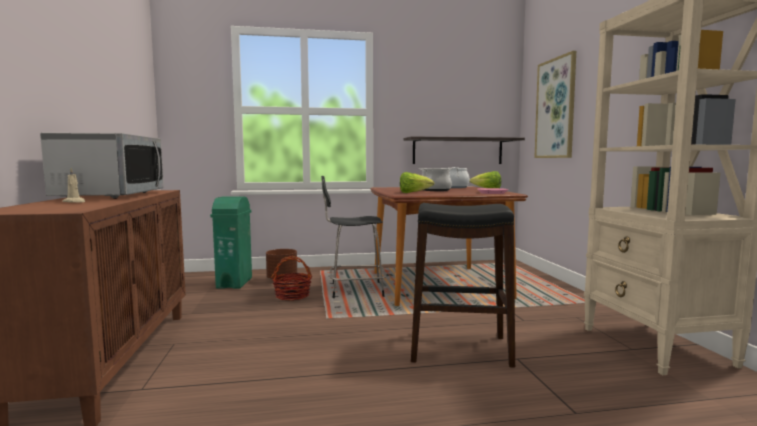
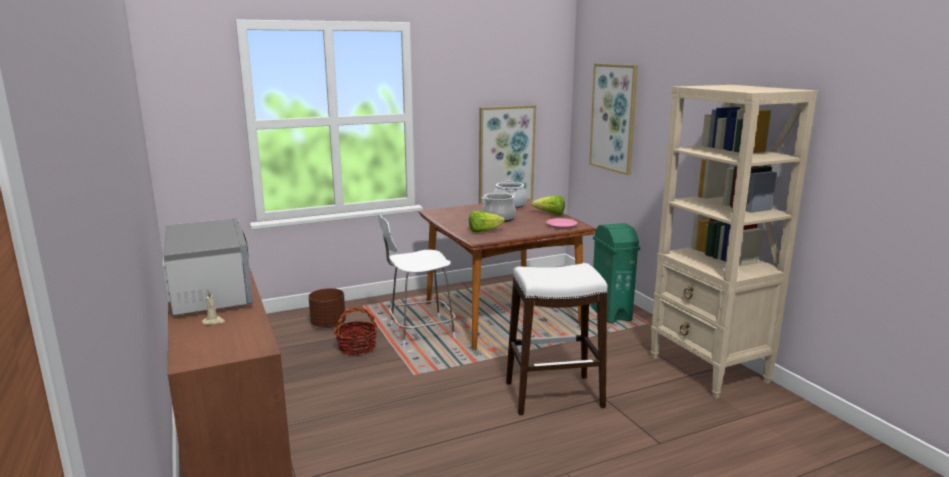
camera: 15 degrees left, 10 degrees up
(235, 283) = (276, 336): green trash can -> green trash can (611, 314)
(354, 290) = (419, 332): black chair -> white chair
(457, 151) = (506, 155): shelf -> picture
(460, 349) = (554, 394): black stool -> white stool

